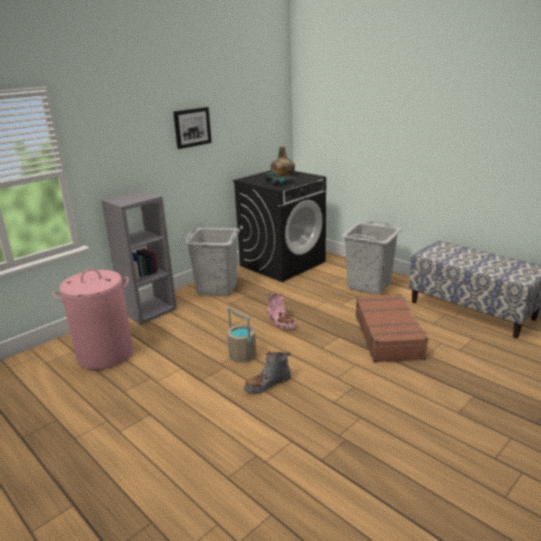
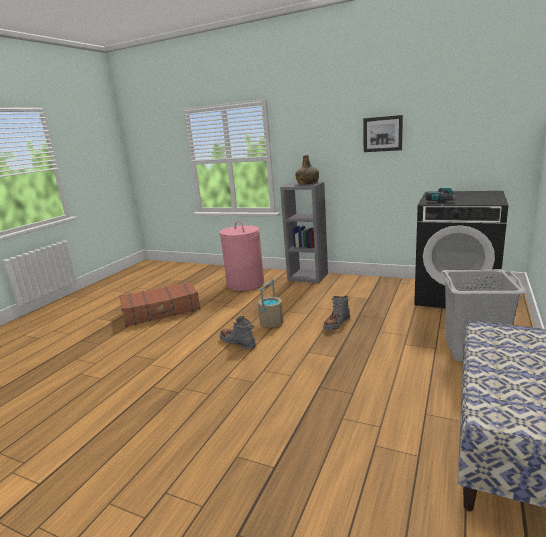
camera: 70 degrees right, 5 degrees down
(217, 288) = (367, 285): grey laundry basket -> none
(280, 322) = (336, 323): pink boot -> grey boot
(282, 175) = (473, 196): green bottle -> green bottle (307, 183)
(388, 336) = (362, 385): brown suitcase -> brown suitcase (161, 311)

